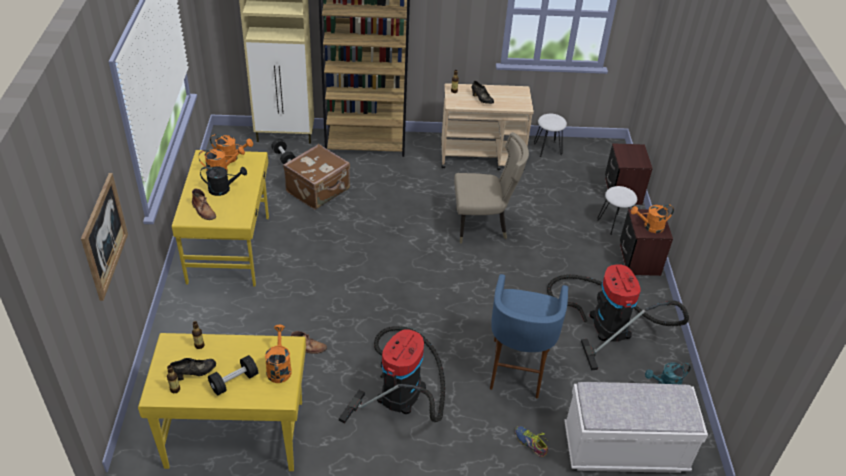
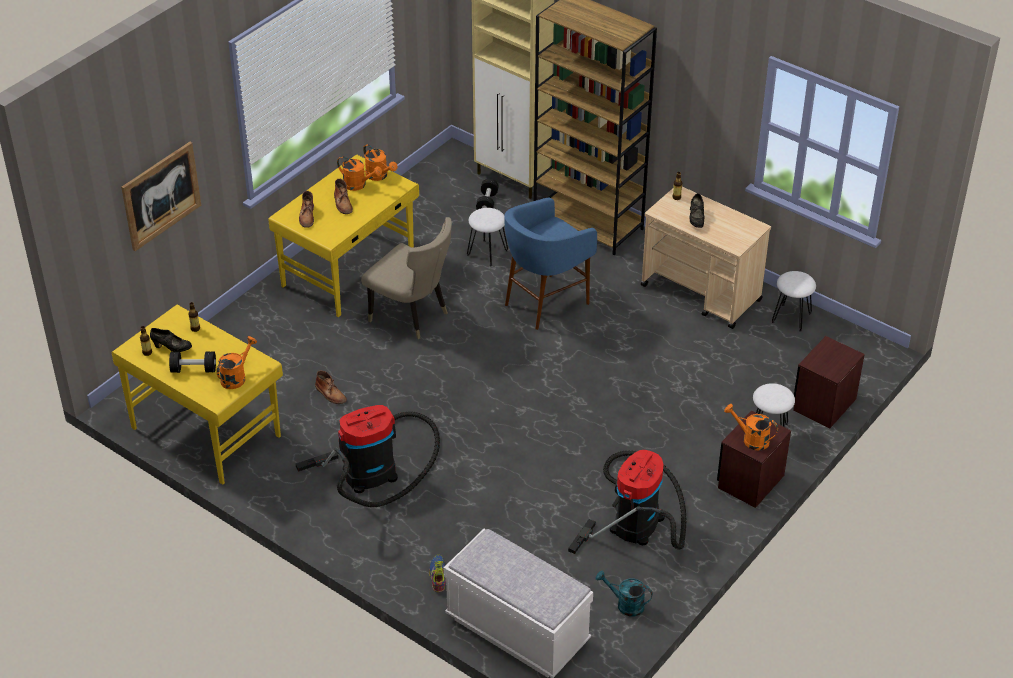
camera: 40 degrees right, 0 degrees up
(223, 189) = (343, 203): black watering can -> brown boot
(319, 191) = (487, 253): brown suitcase -> white stool
(483, 226) = (618, 365): beige chair -> beige chair (412, 316)
(517, 369) = (498, 511): blue stool -> blue stool (545, 303)

